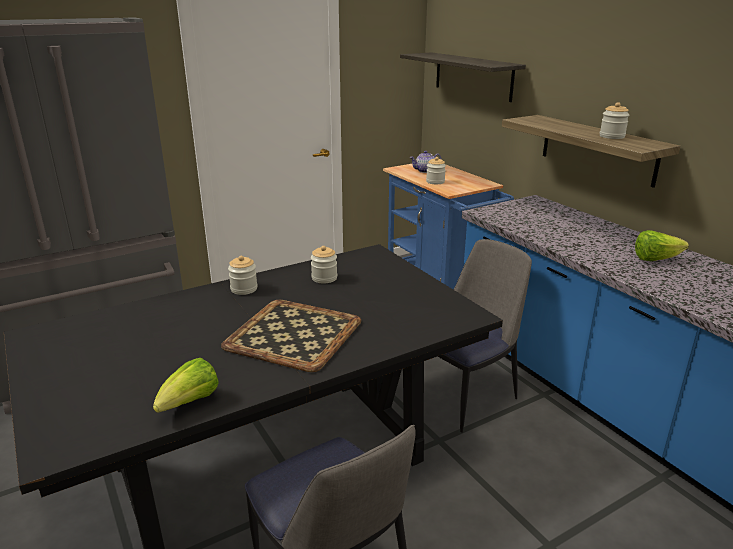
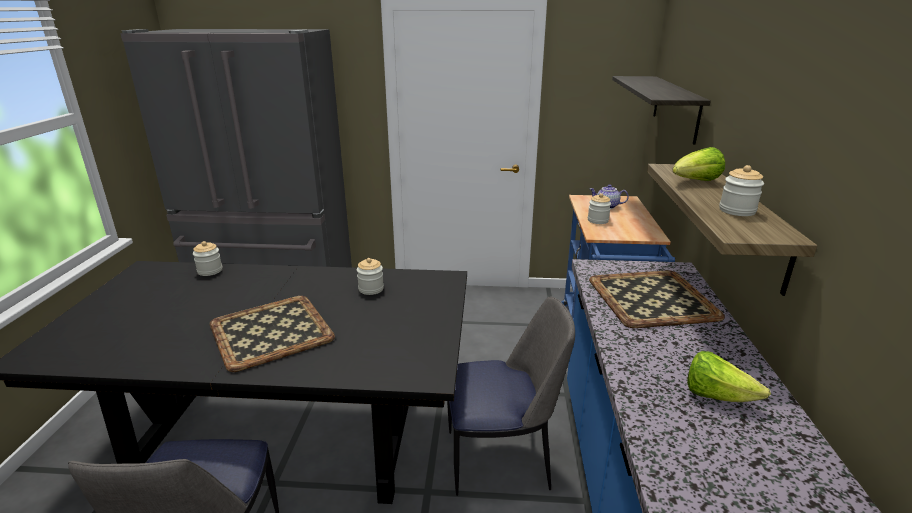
camera: 35 degrees right, 0 degrees up
(190, 403) = (129, 359): lettuce -> lettuce (695, 182)
(244, 289) = (302, 278): jar -> jar (210, 271)
(547, 221) = (650, 298): none -> tray

